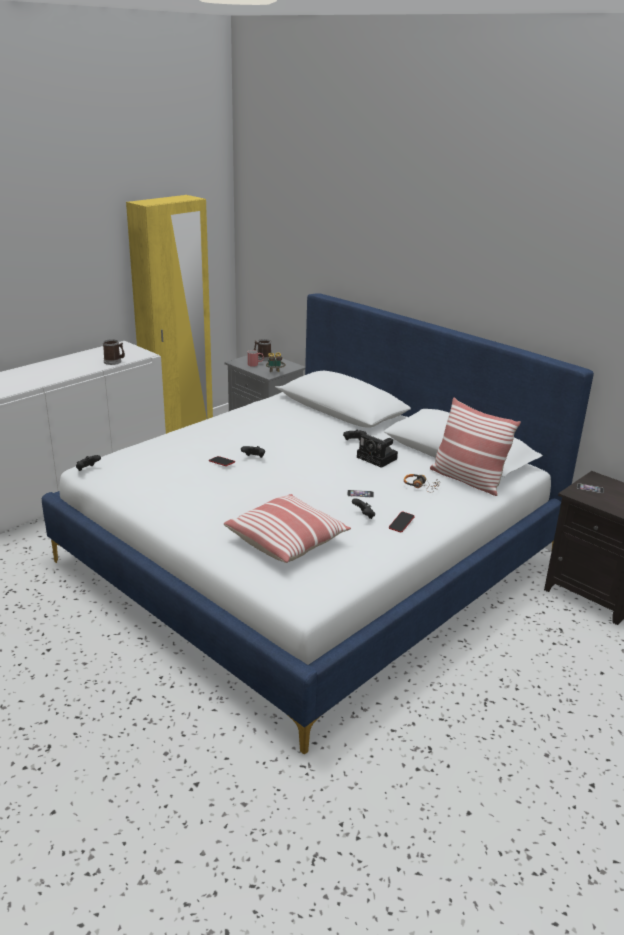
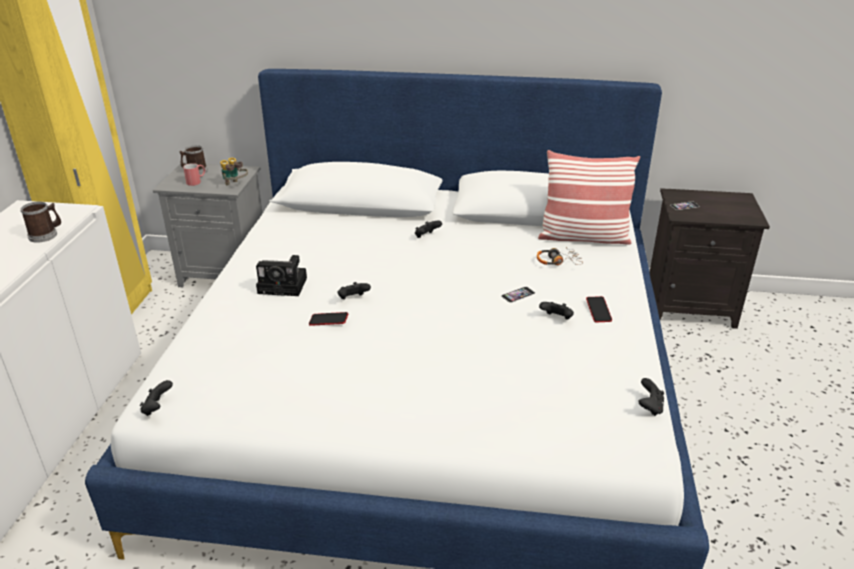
camera: 35 degrees left, 5 degrees up
(287, 541) = (528, 387): pillow -> none
(347, 583) = (649, 407): none -> black game controller
(378, 458) = (477, 247): camera -> camera (285, 285)

